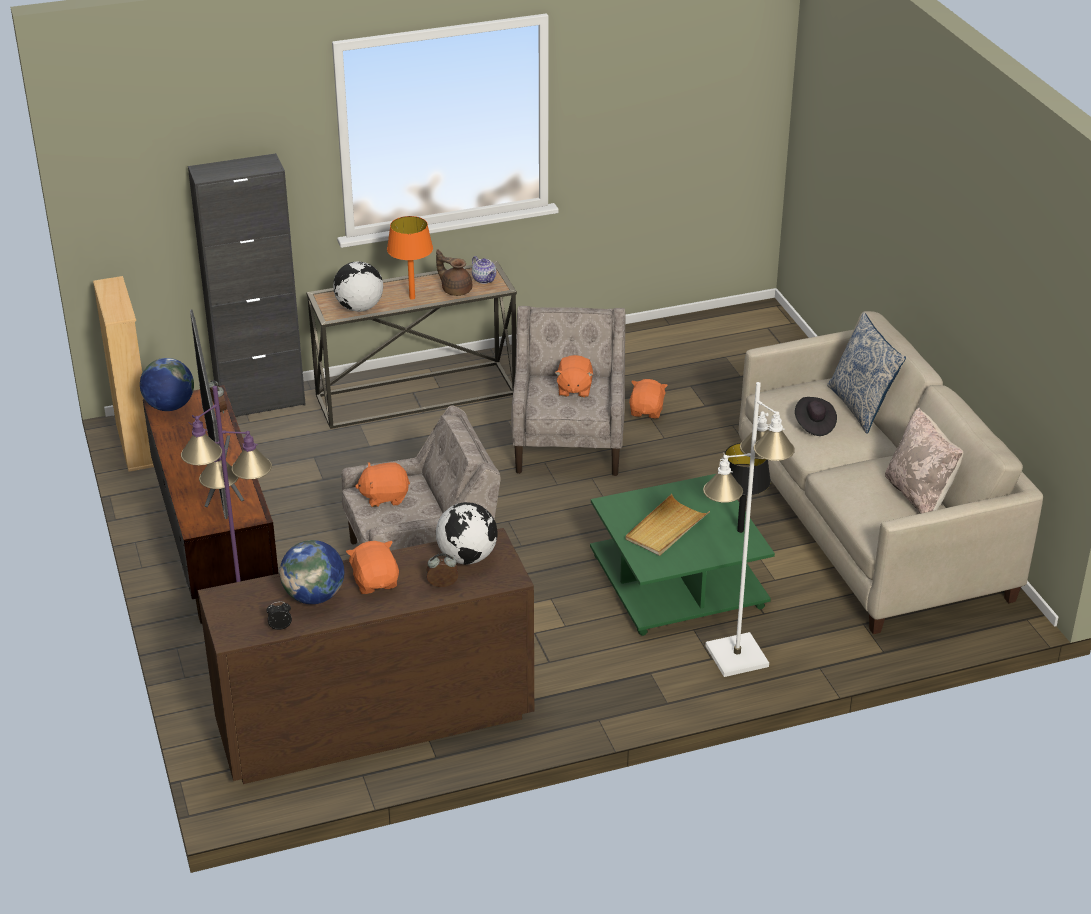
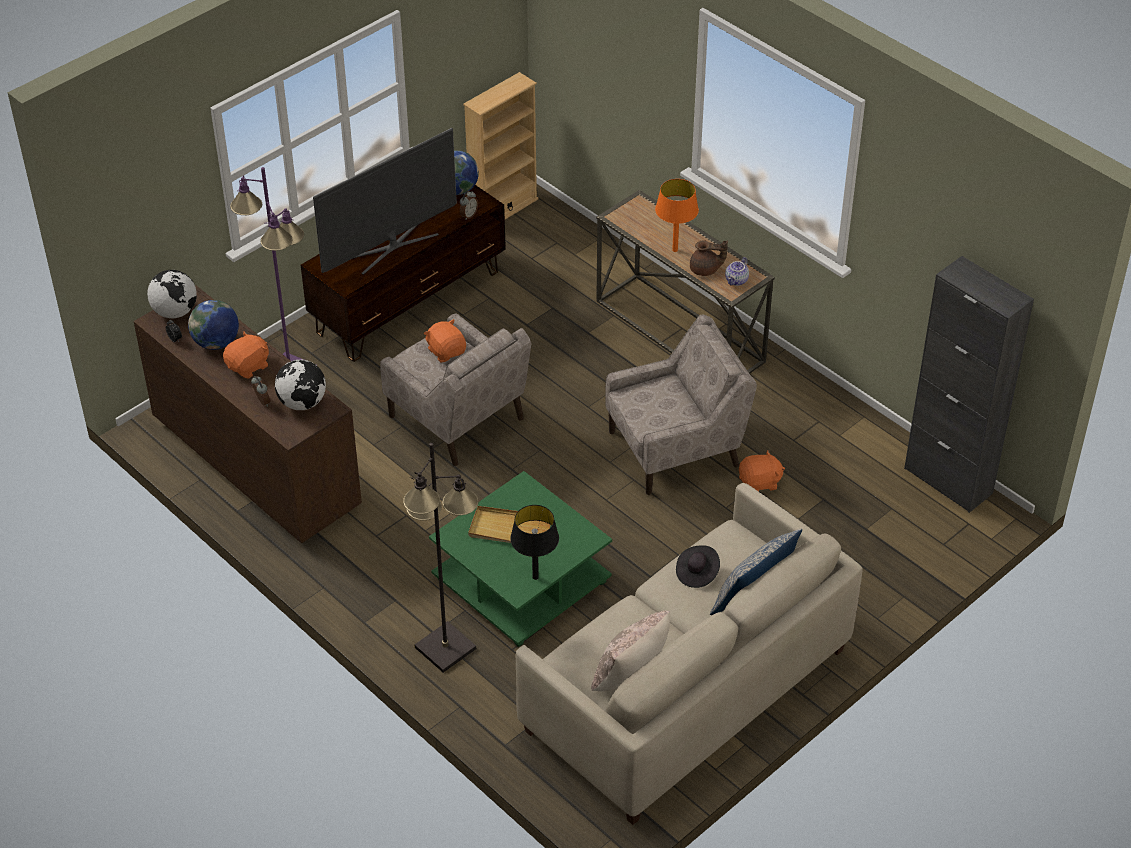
camera: 65 degrees right, 10 degrees up
(260, 402) = (605, 249): black cabinet -> black cabinet (948, 481)
(359, 308) = (636, 227): globe -> globe (175, 312)
(455, 290) = (705, 270): brown teapot -> brown teapot turned 90 degrees clockwise
(574, 389) = (671, 406): orange plush toy -> none
(736, 657) = (444, 648): white floor lamp -> black floor lamp

